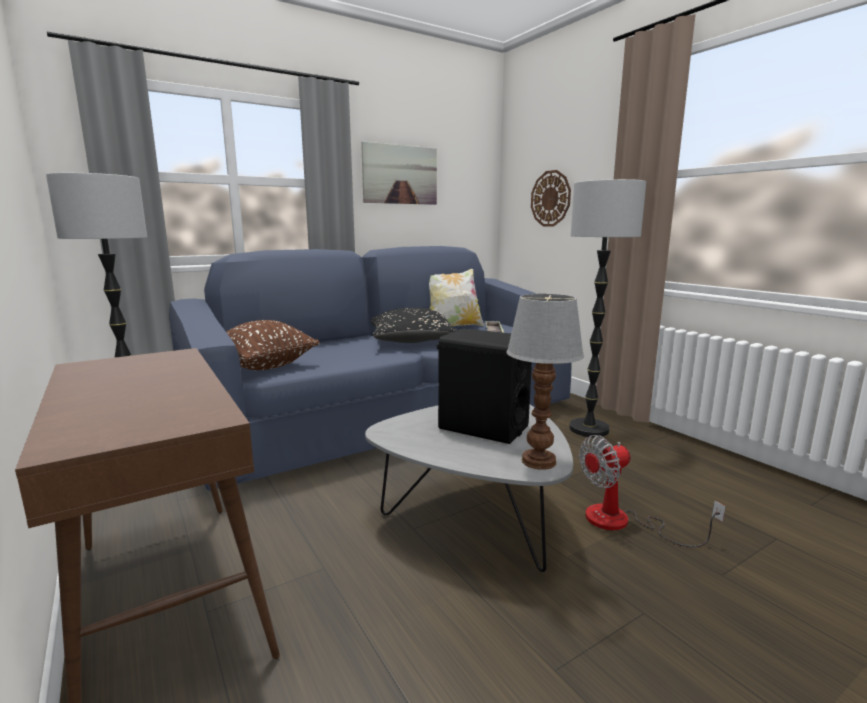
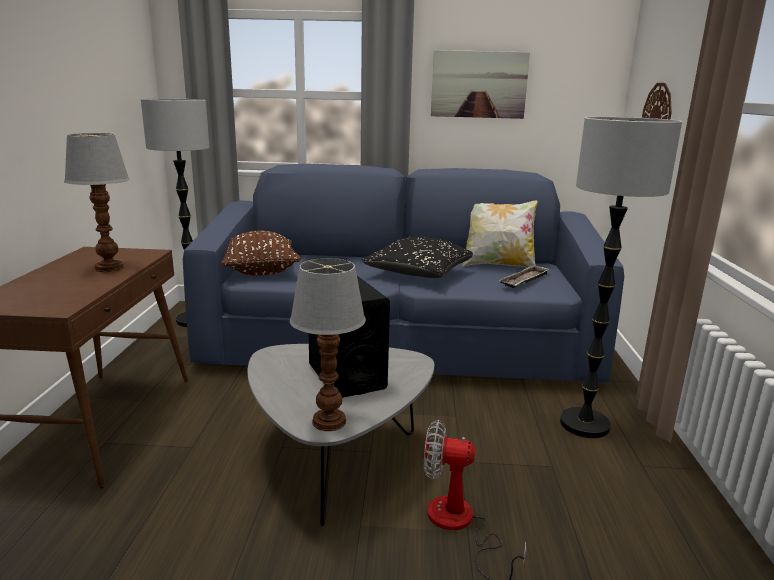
camera: 35 degrees right, 5 degrees up
(164, 373) = (110, 268): none -> table lamp

